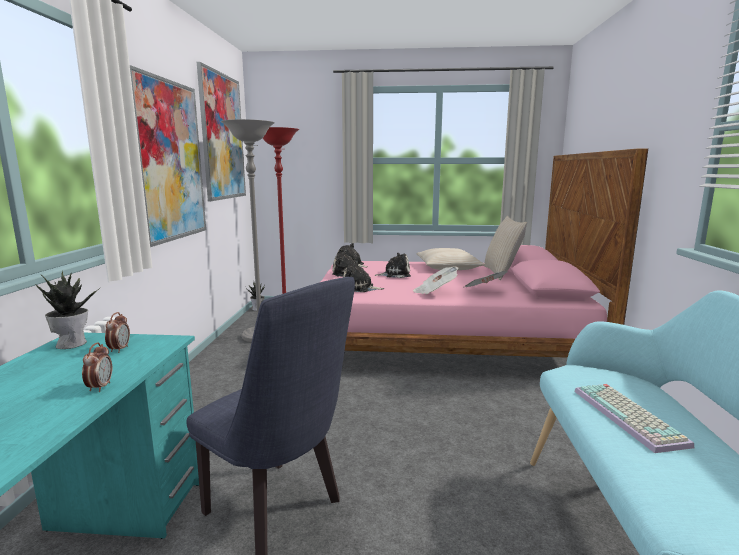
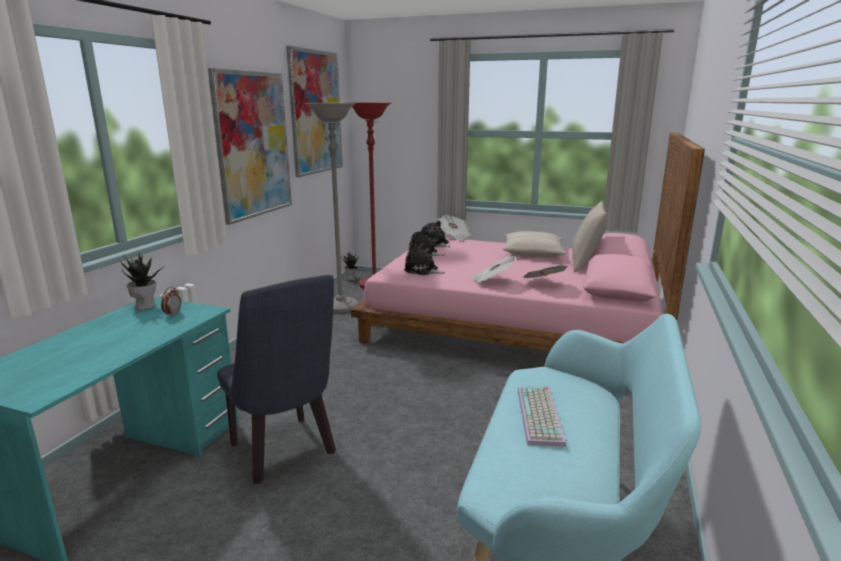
camera: 15 degrees right, 5 degrees up
(100, 387) = (146, 341): alarm clock -> none
(364, 258) = (454, 236): none -> newspaper
(395, 274) = (470, 257): plush toy -> none

